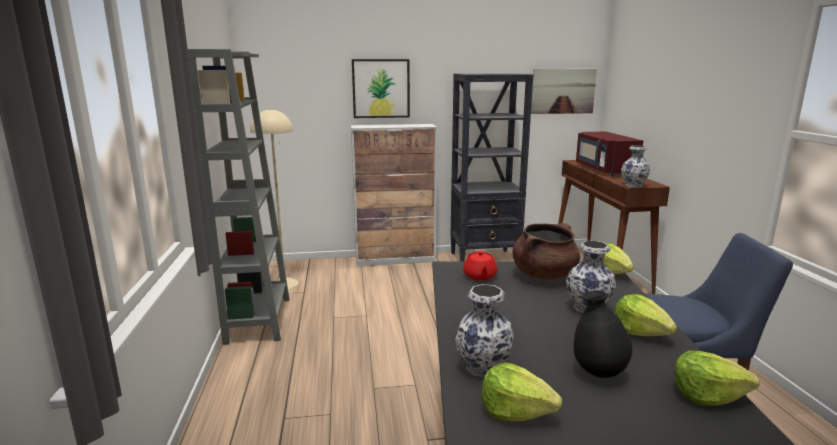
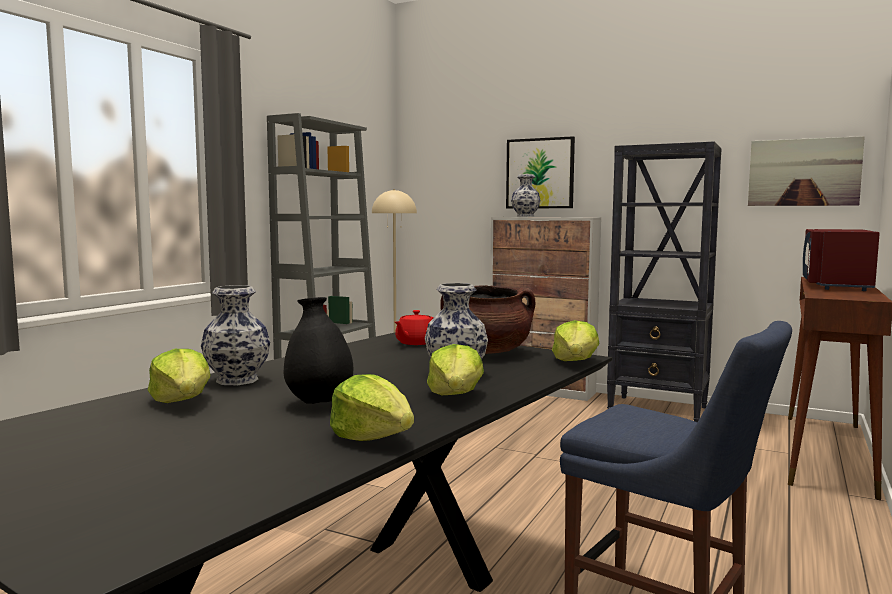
camera: 35 degrees right, 10 degrees down
(633, 185) = (827, 296): vase -> vase (525, 216)

